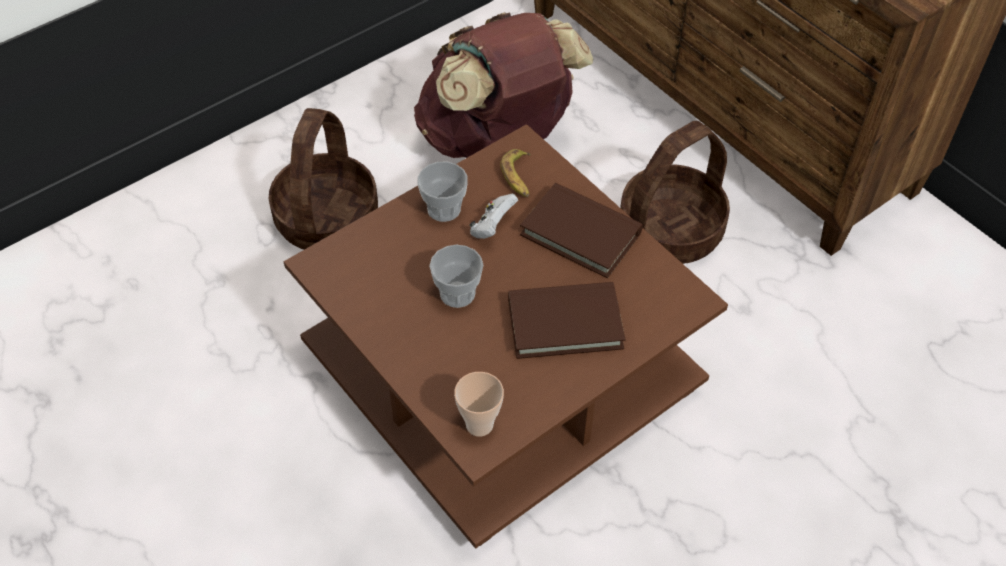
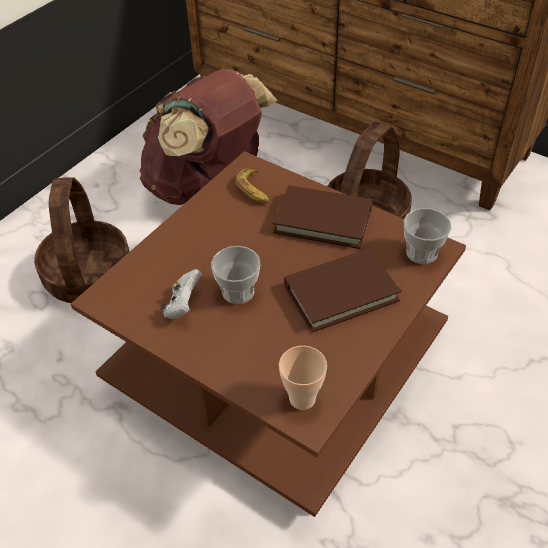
camera: 15 degrees left, 5 degrees down
(444, 209) = (200, 228): cup -> cup (421, 253)
(492, 227) = (247, 232): white game controller -> white game controller (183, 305)

